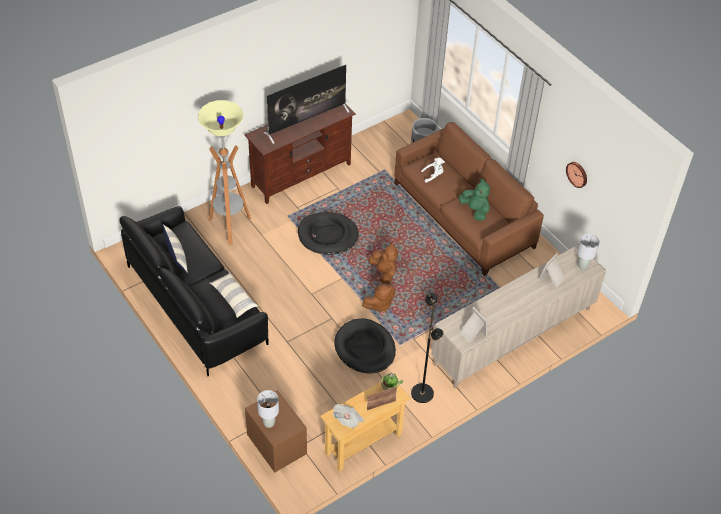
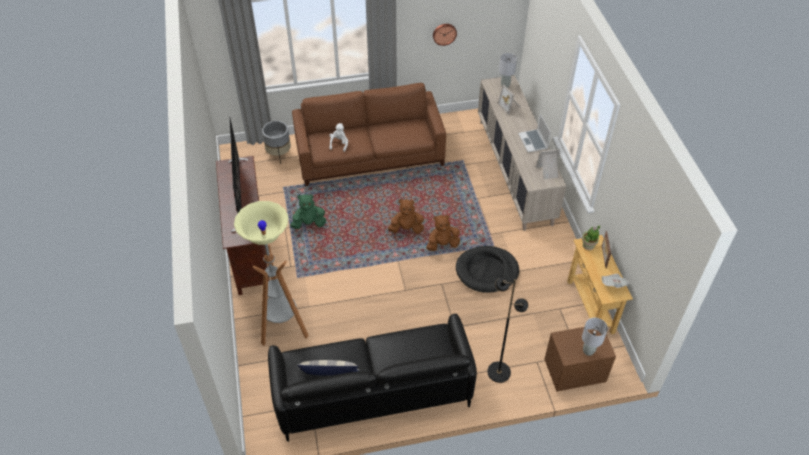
camera: 65 degrees left, 0 degrees up
(233, 298) = (412, 339): pillow -> none
(328, 235) = (340, 254): black dog bed -> none
(379, 305) = (442, 244): brown plush toy -> brown plush toy turned 105 degrees counterclockwise
(422, 393) = (551, 248): black floor lamp -> black floor lamp (498, 372)
(475, 210) = (395, 132): green plush toy -> green plush toy (309, 223)
(509, 311) = (533, 142): none -> laptop

